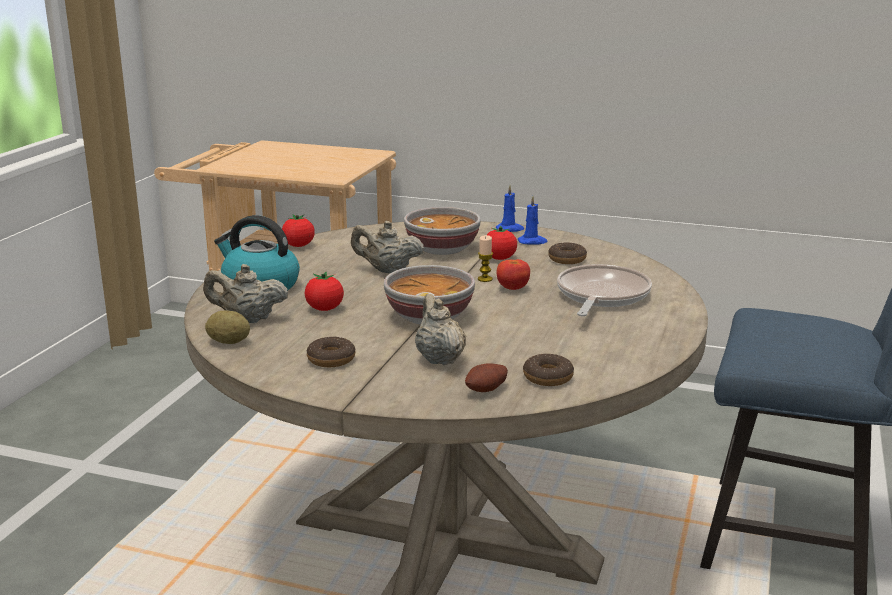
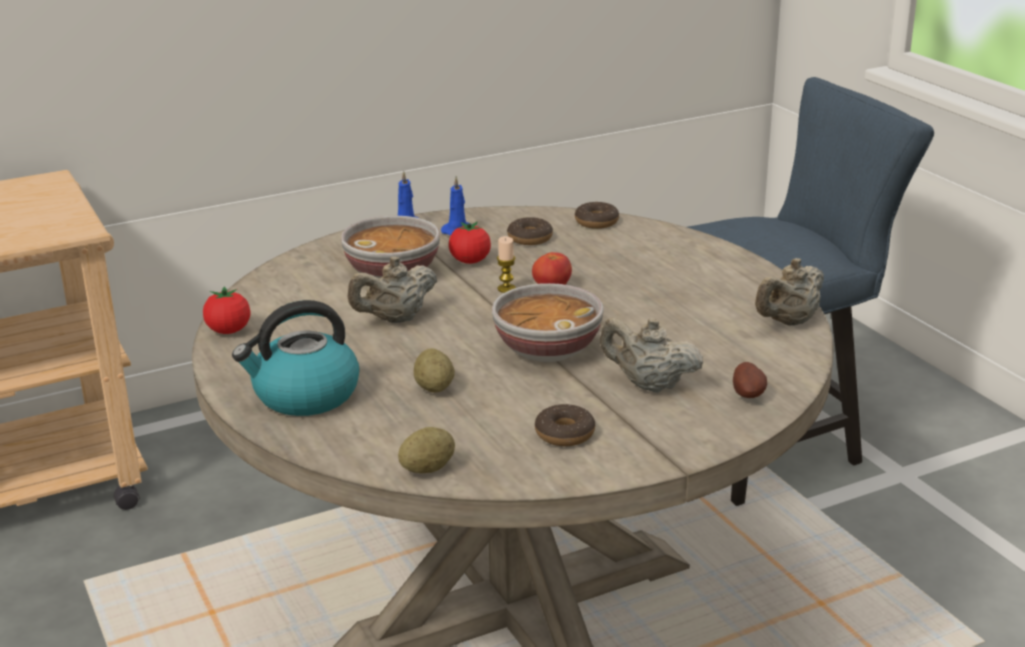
camera: 45 degrees left, 5 degrees up
(247, 319) = (385, 437): beige teapot -> beige teapot (788, 322)
(324, 309) = (434, 388): tomato -> potato
(548, 377) = (762, 359): donut -> donut (596, 222)
(601, 296) = (636, 264): frying pan -> none

